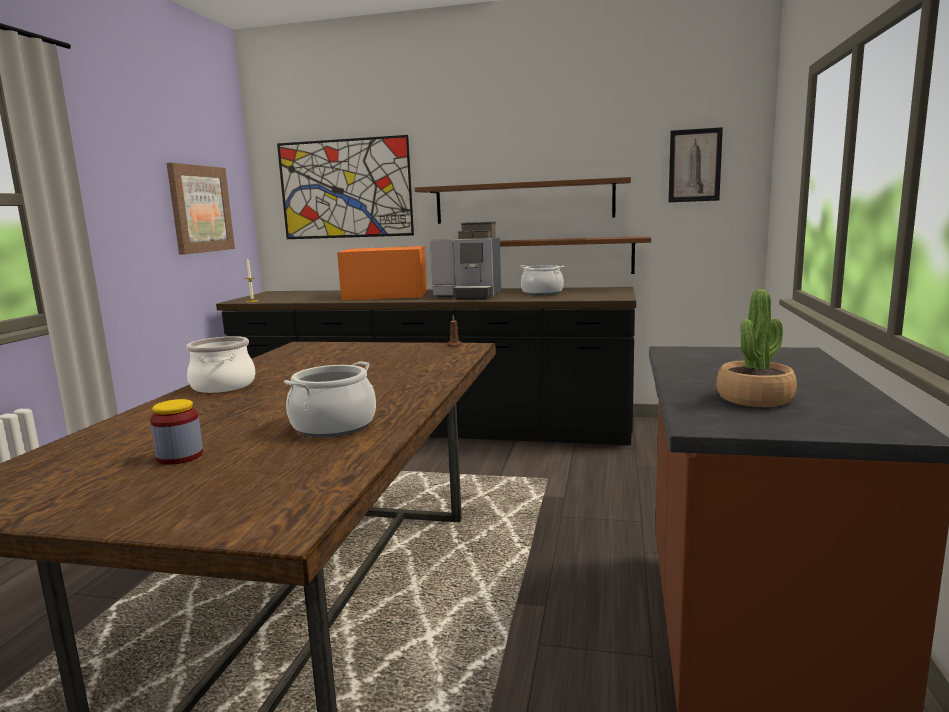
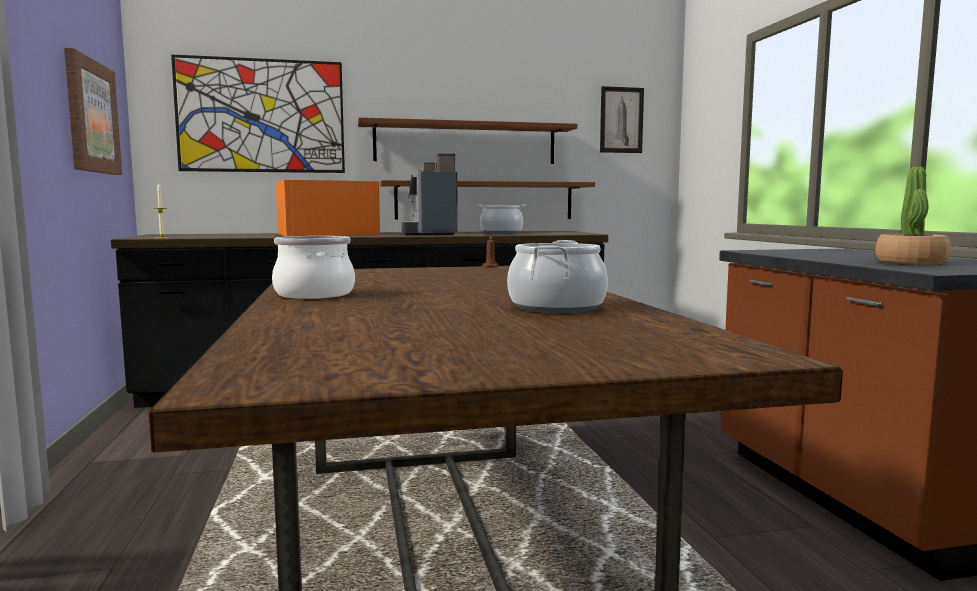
camera: 25 degrees left, 5 degrees down
(180, 456) = (456, 332): jar -> none
(469, 296) = (431, 234): coffee machine -> coffee machine turned 90 degrees clockwise

